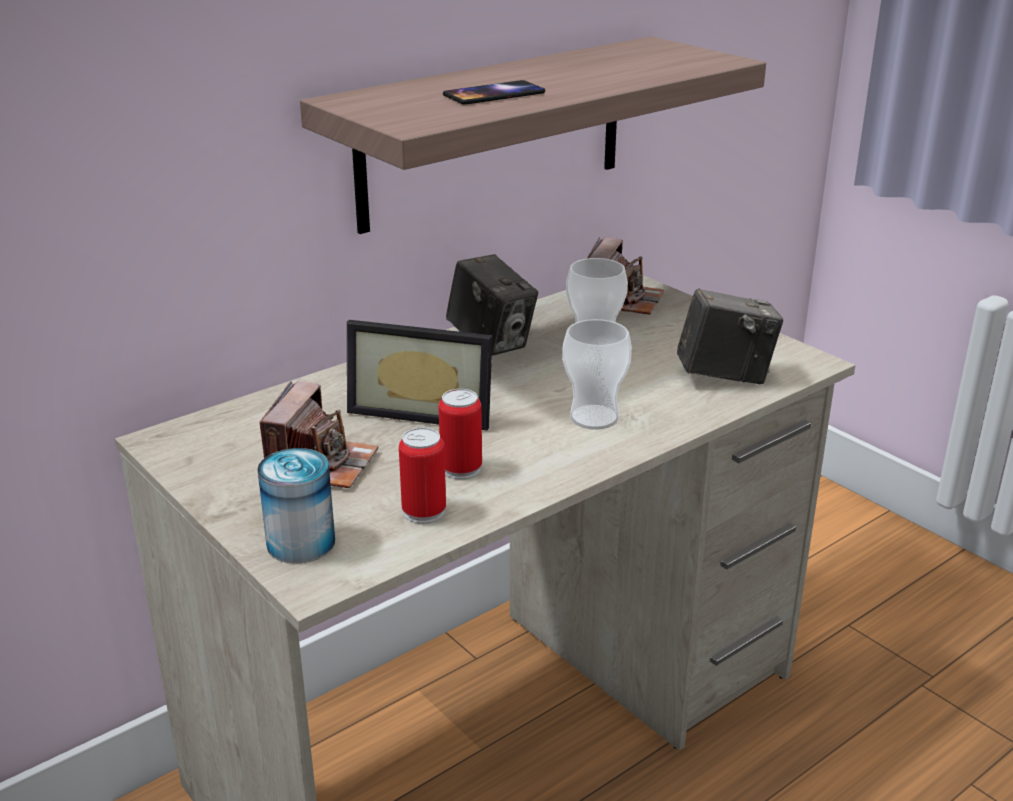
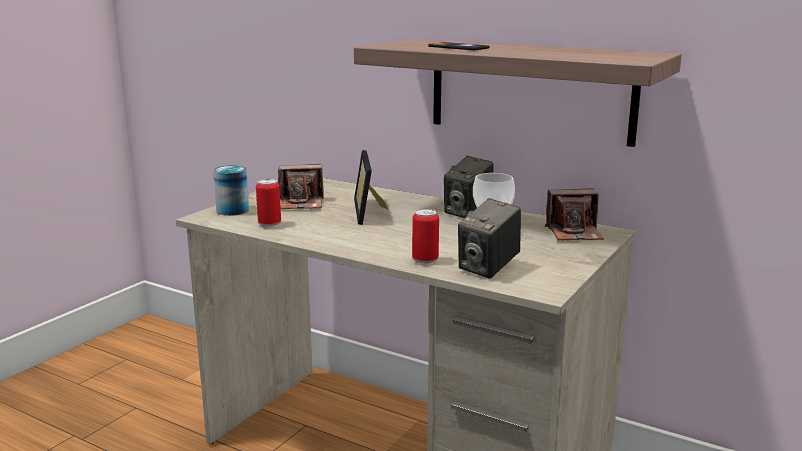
camera: 70 degrees right, 10 degrees down
(461, 468) = (315, 225): can -> can (425, 260)
(594, 417) = (395, 243): cup -> none
(724, 376) = (488, 268): camera -> camera turned 60 degrees clockwise

